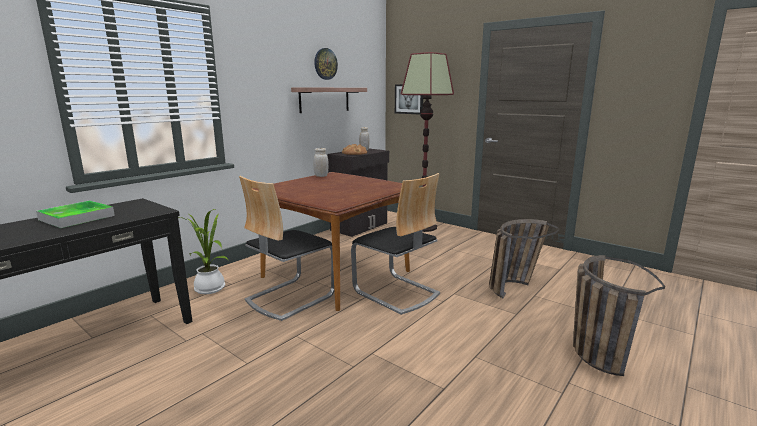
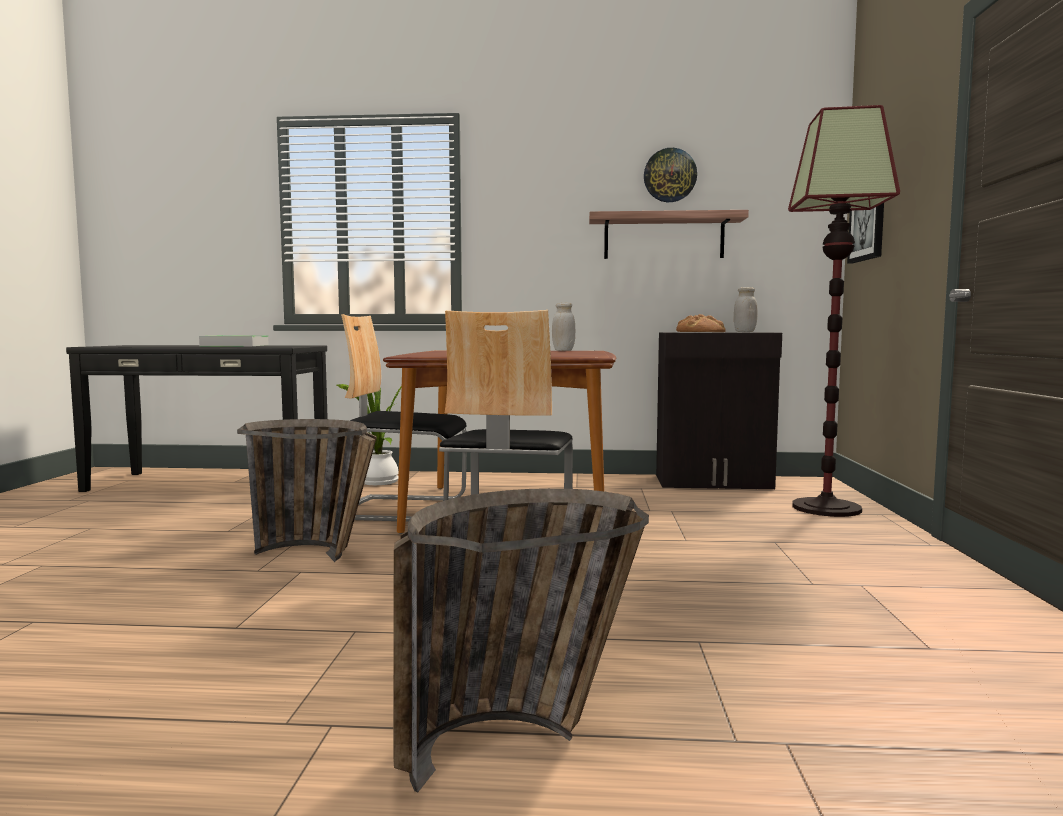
camera: 55 degrees right, 10 degrees down
(515, 286) = (709, 617): basket -> basket (321, 555)

